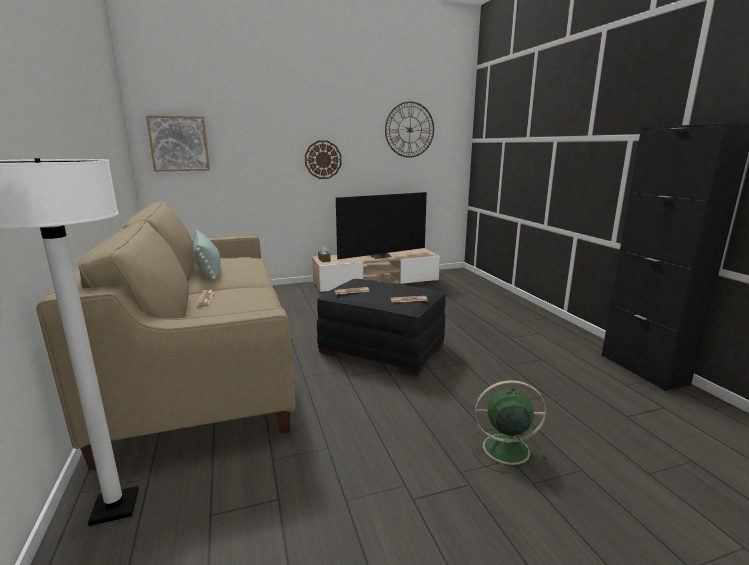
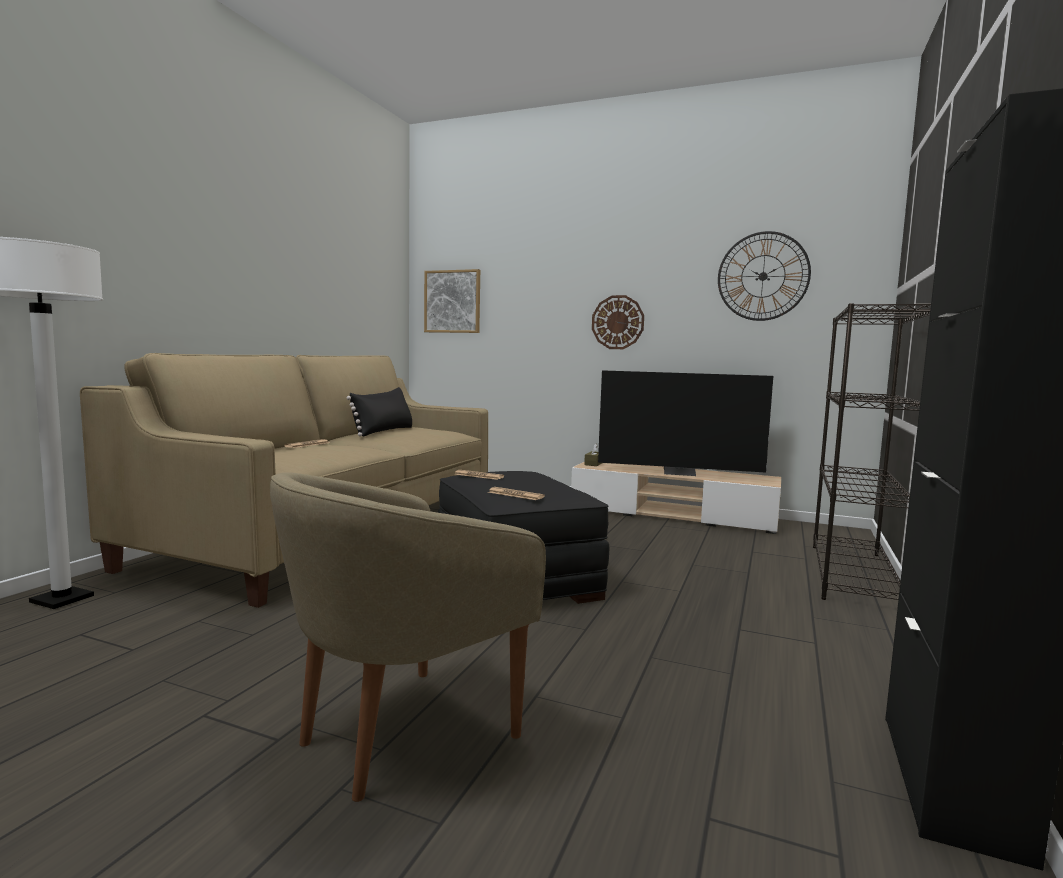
camera: 40 degrees right, 10 degrees down
(208, 269) = (384, 431): green pillow -> black pillow
(498, 295) = (853, 575): none -> black bookcase
(503, 449) = (401, 733): green fan -> beige armchair

